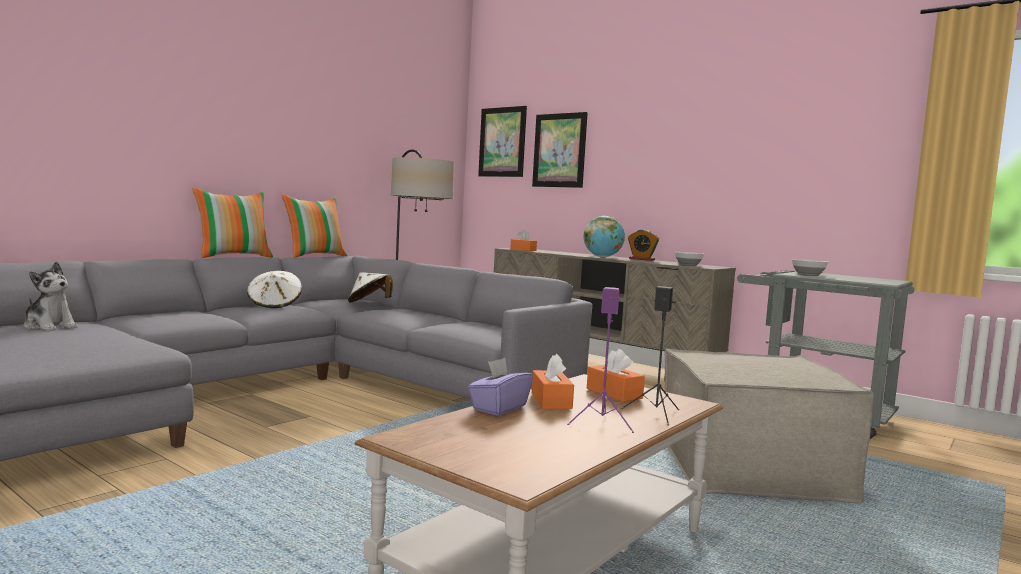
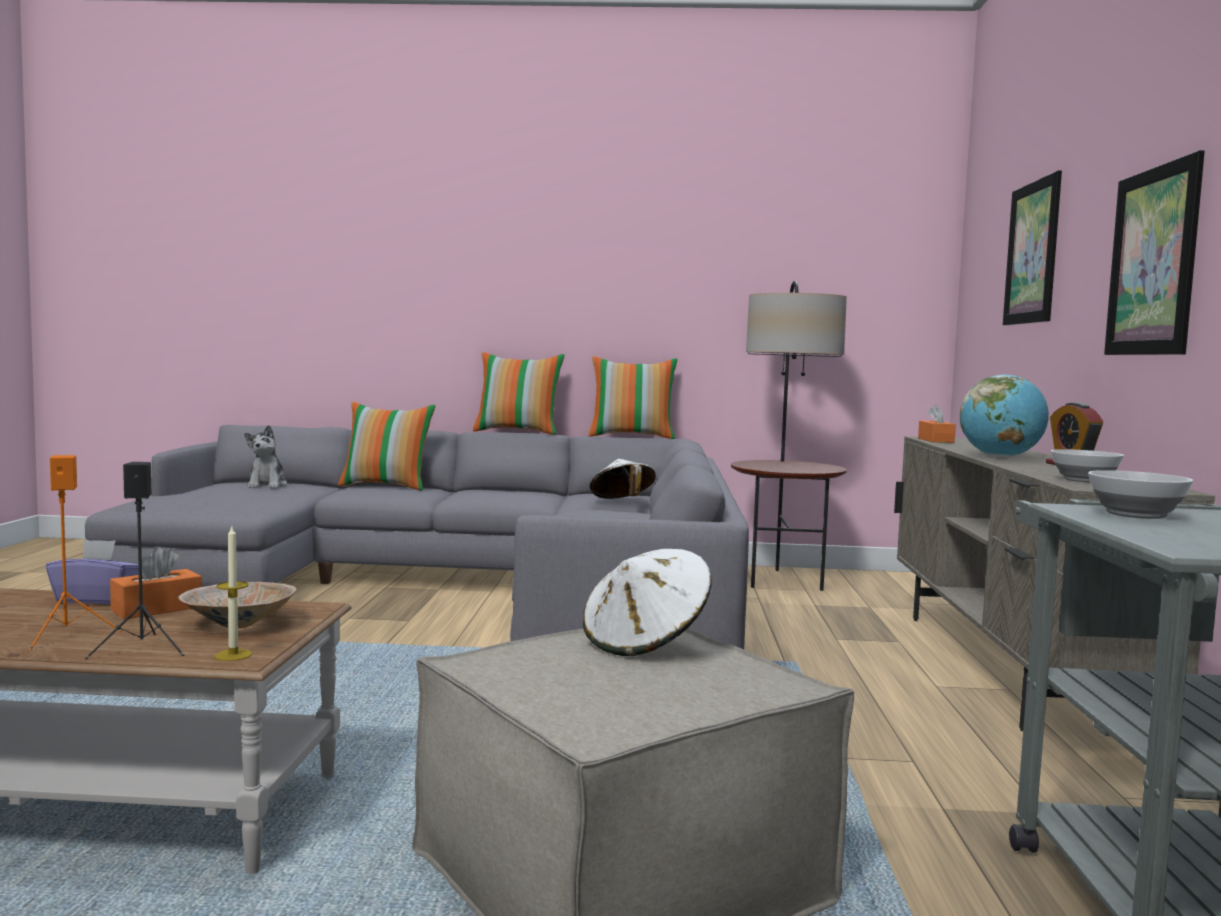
camera: 55 degrees right, 0 degrees up
(154, 313) = (386, 486): none -> pillow
(274, 305) = (515, 491): white hat -> white hat (645, 642)
(502, 142) = (985, 249): picture -> picture (1152, 261)
(602, 423) = (65, 635): purple speaker -> orange speaker
(614, 393) = (239, 623): orange tissue box -> beige bowl
(686, 403) = (233, 655): none -> candle

